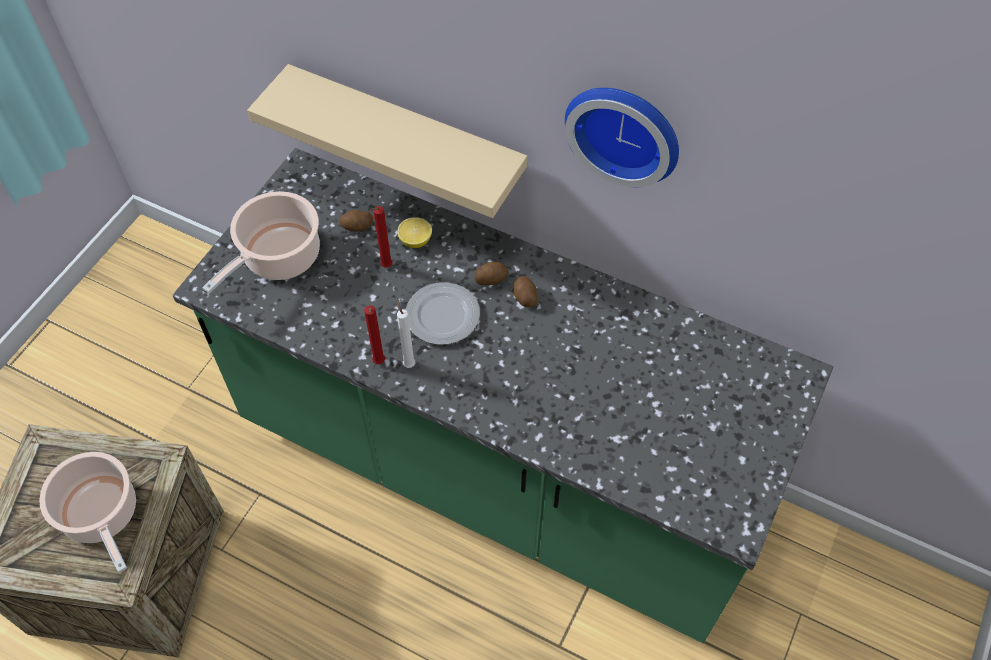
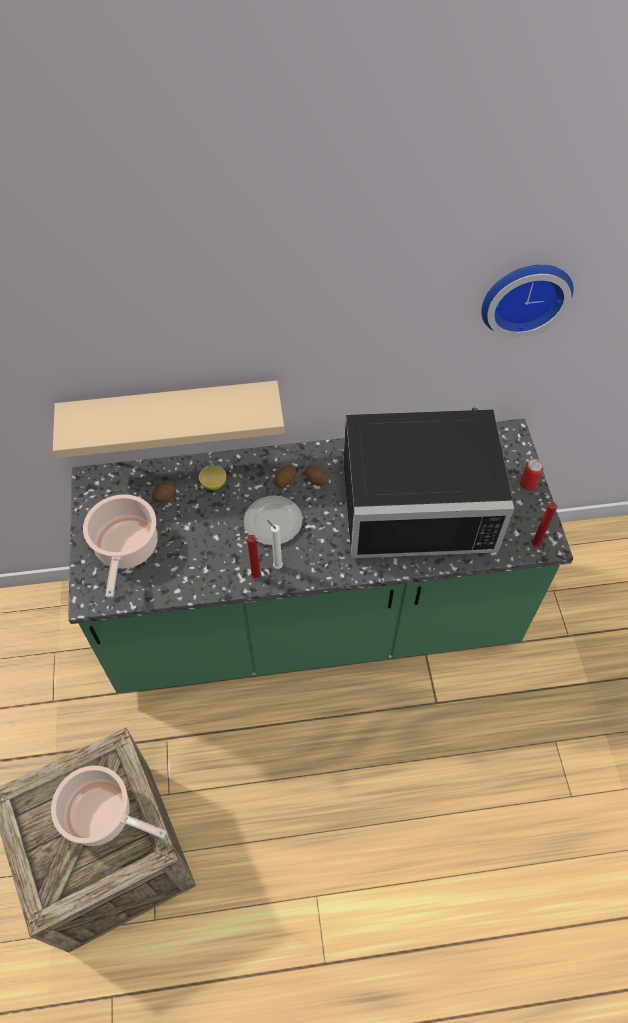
camera: 35 degrees left, 0 degrees up
(385, 267) = (207, 512): red candle -> red candle (535, 546)
(621, 382) = (417, 498): none -> black microwave
(625, 130) = (353, 327): wall clock -> wall clock (524, 295)
(771, 445) = (528, 484): none -> can

